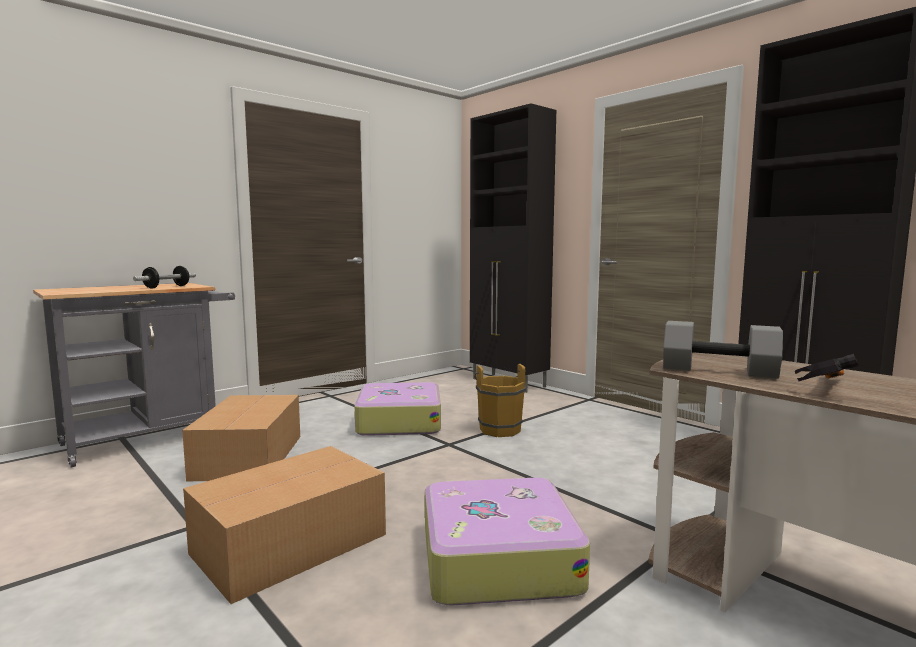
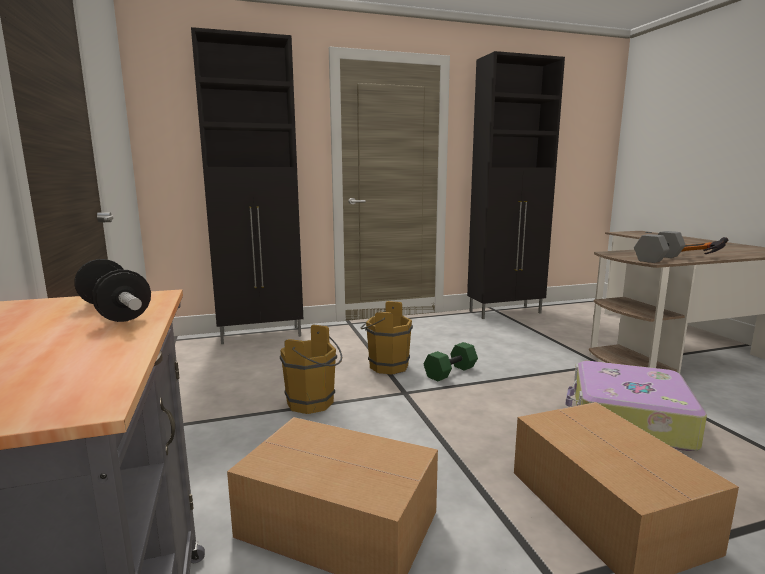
camera: 65 degrees left, 5 degrees up
(398, 421) = (313, 403): suitcase -> brown bucket
(521, 454) = (450, 371): none -> green dumbbell

